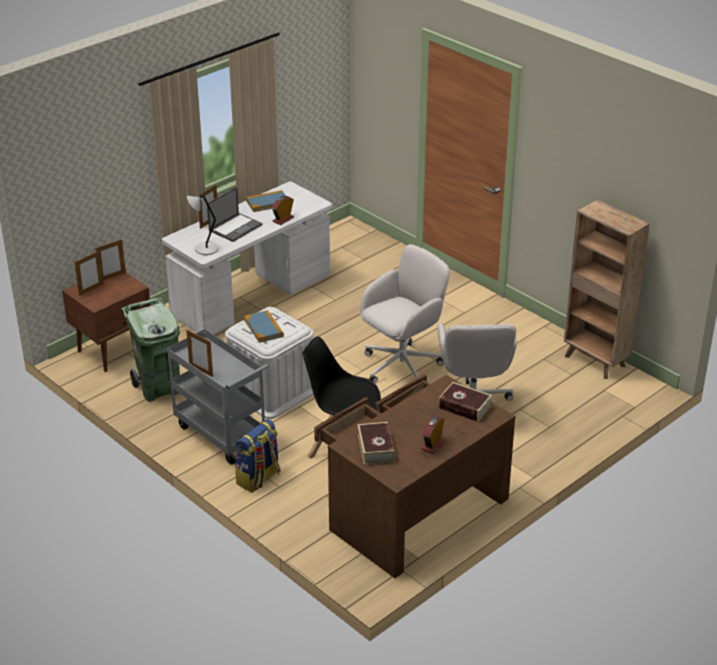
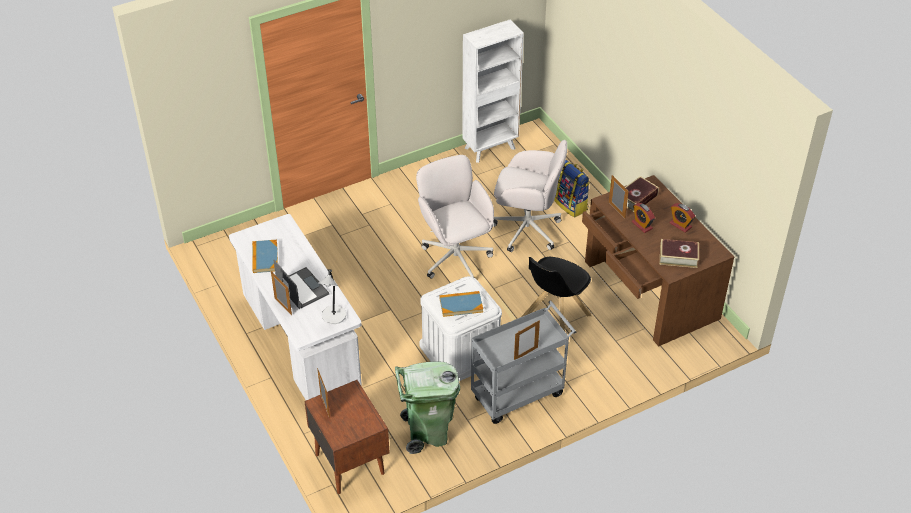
camera: 75 degrees left, 10 degrees up
(91, 289) = (343, 426): picture frame -> picture frame (616, 210)
(259, 479) = (583, 380): backpack -> backpack (571, 205)
(283, 219) = (303, 252): alarm clock -> alarm clock (642, 225)
(595, 362) = (491, 148): brown bookcase -> white bookcase

